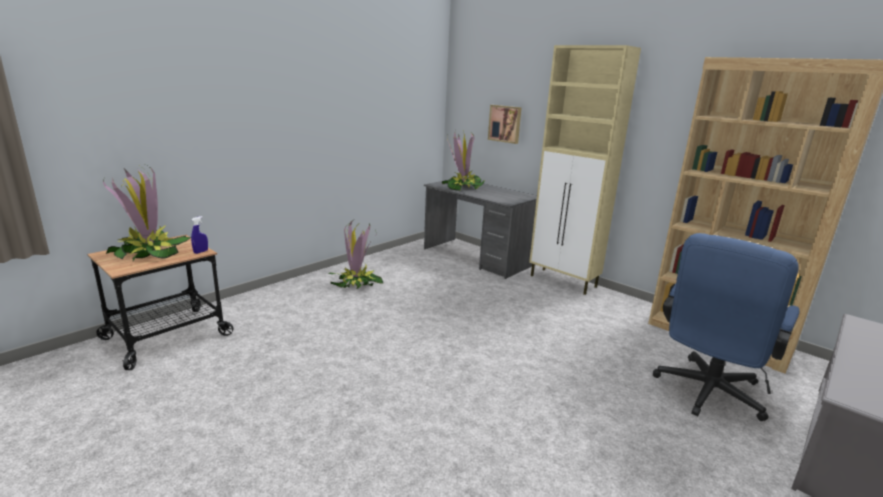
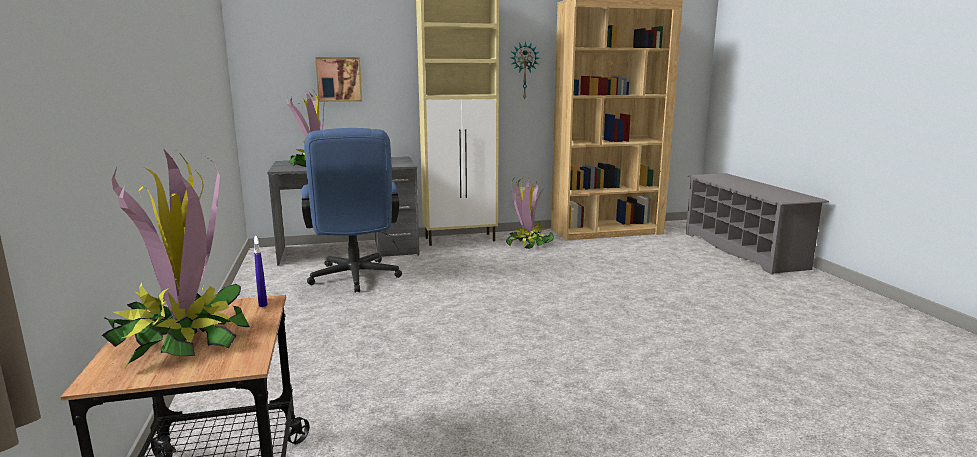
camera: 55 degrees left, 5 degrees down
(356, 284) = (299, 321): potted plant -> potted plant (528, 243)
(666, 135) = (524, 71): none -> wall clock
(706, 394) = (670, 258): blue office chair -> blue office chair (355, 279)

